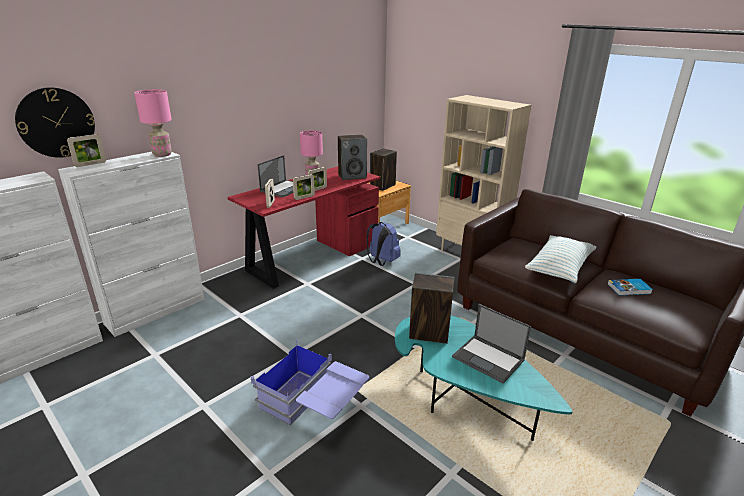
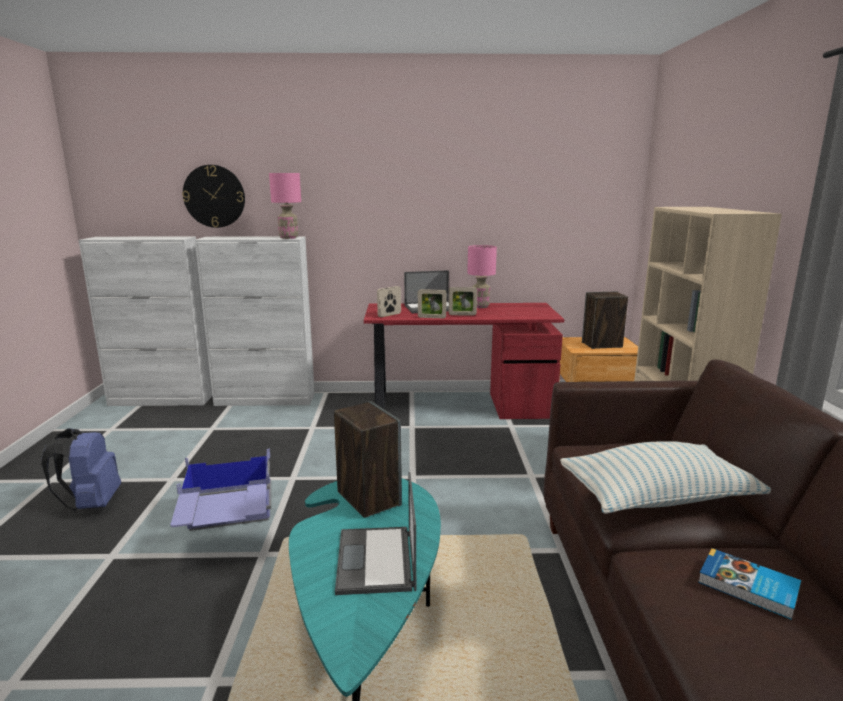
camera: 45 degrees right, 10 degrees down
(90, 164) = (229, 236): picture frame -> none
(352, 176) = (529, 312): speaker -> none
(382, 262) = (528, 437): blue backpack -> blue backpack (92, 504)

